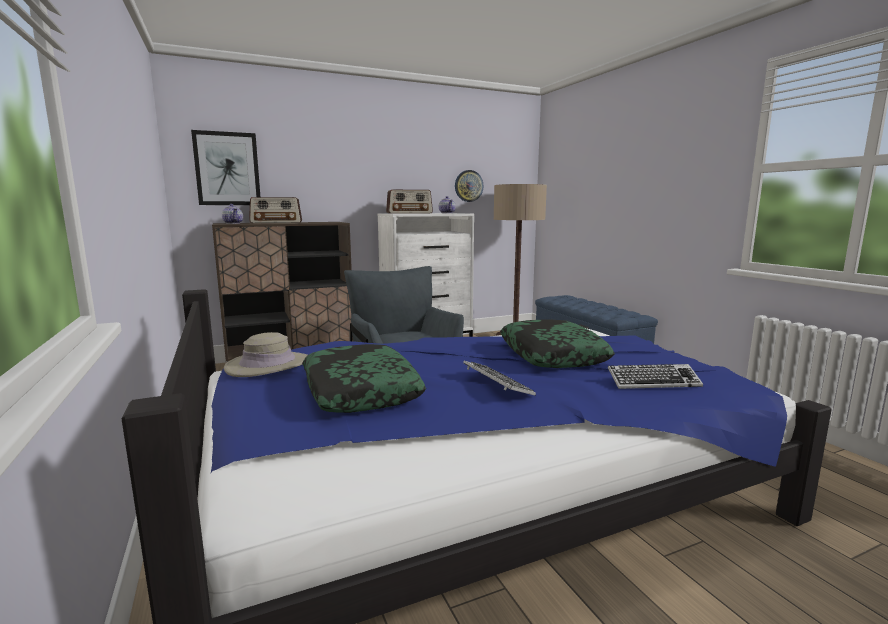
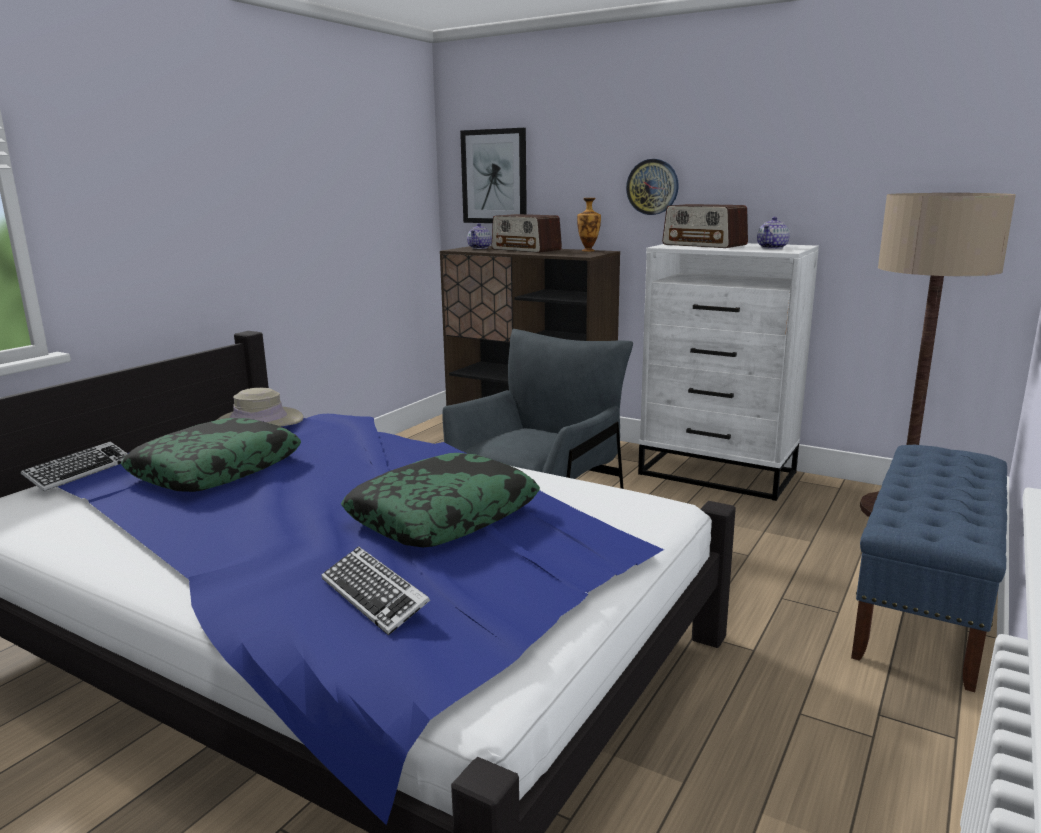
camera: 55 degrees right, 5 degrees up
(321, 221) = (588, 250): none -> vase
(468, 186) = (863, 193): wall clock -> wall clock (652, 187)
(496, 383) = (277, 512): keyboard -> keyboard (79, 472)

